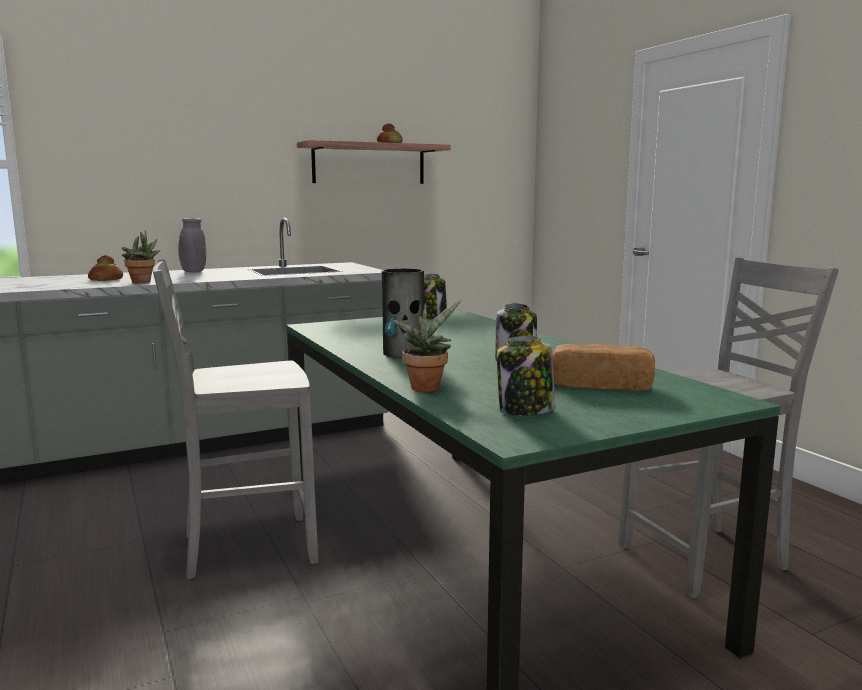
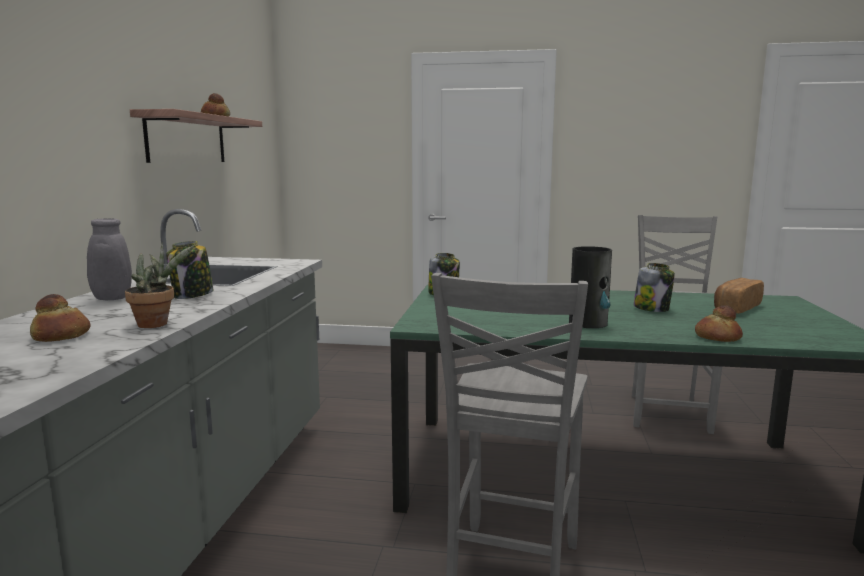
camera: 55 degrees left, 0 degrees up
(426, 387) = (717, 337): potted plant -> bread
(525, 411) = (799, 331): jar -> jar (192, 295)

